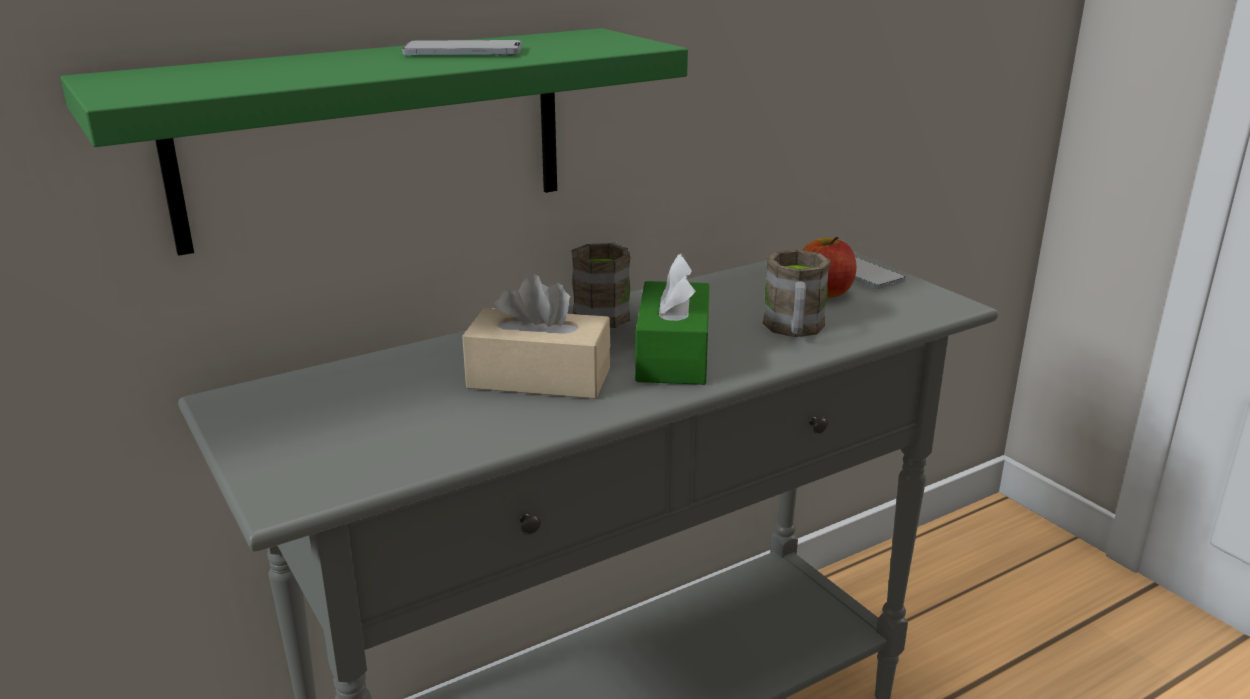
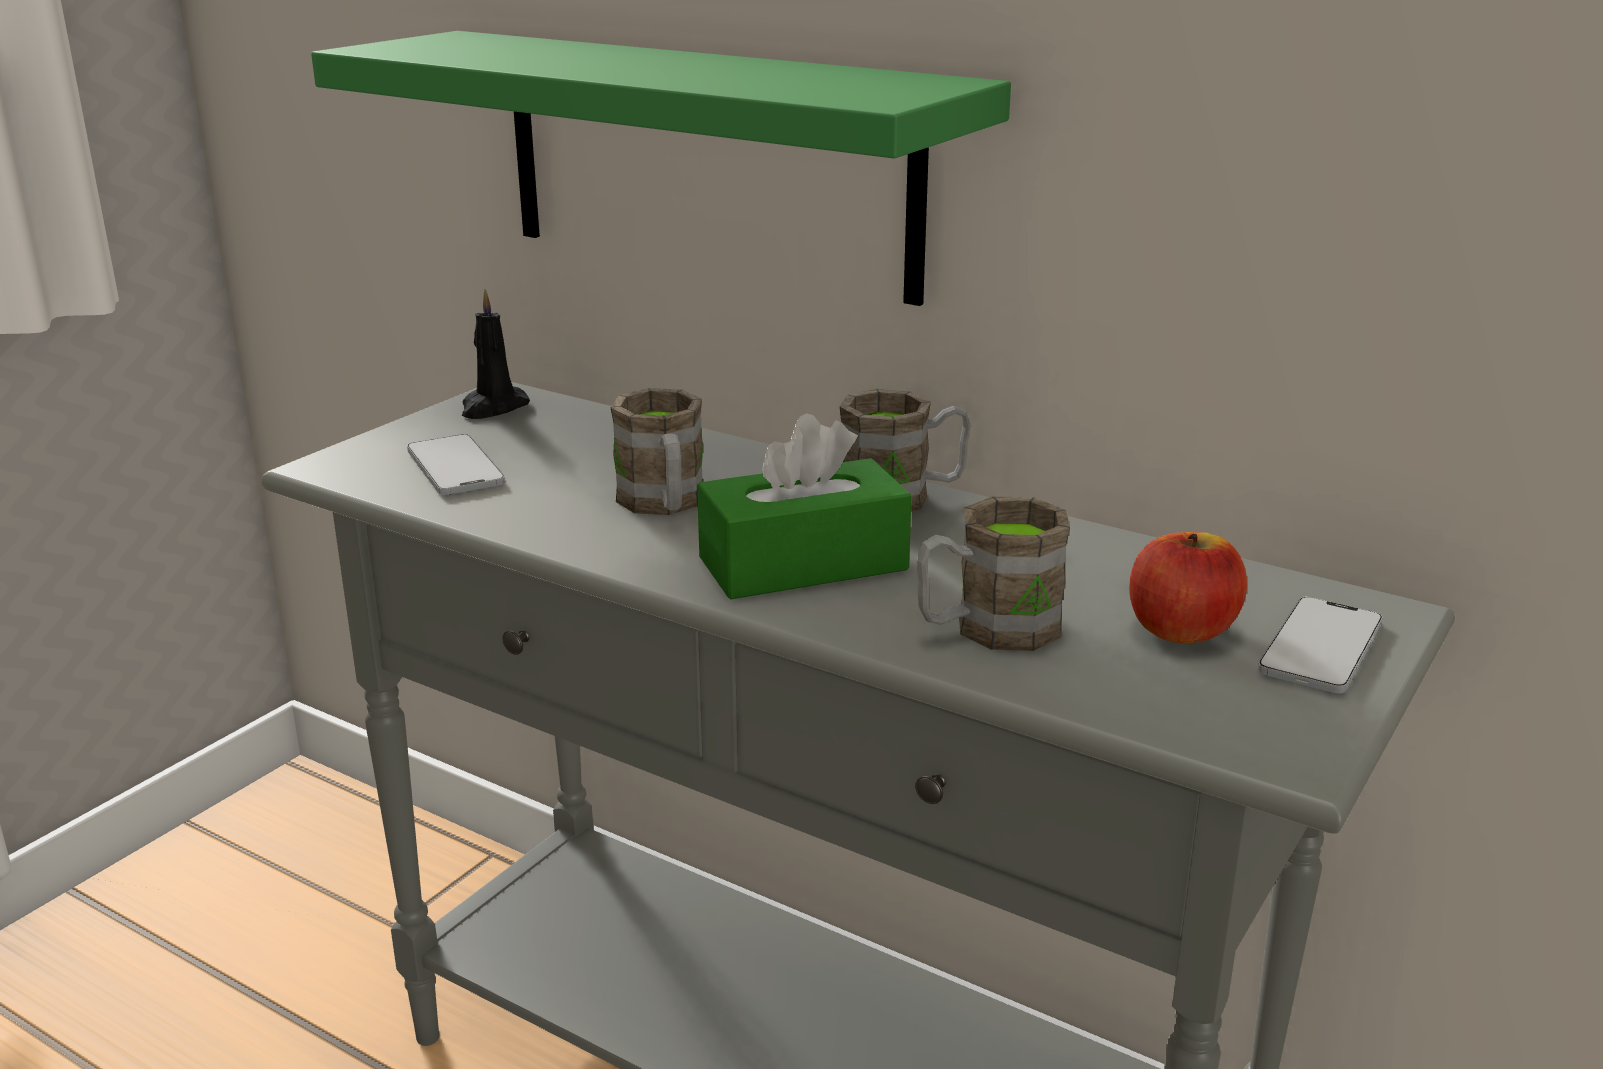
camera: 65 degrees right, 0 degrees up
(255, 408) = (493, 408): none -> black candle
(463, 51) = (718, 69): phone -> phone (455, 468)
(539, 378) = (664, 505): beige tissue box -> brown mug

